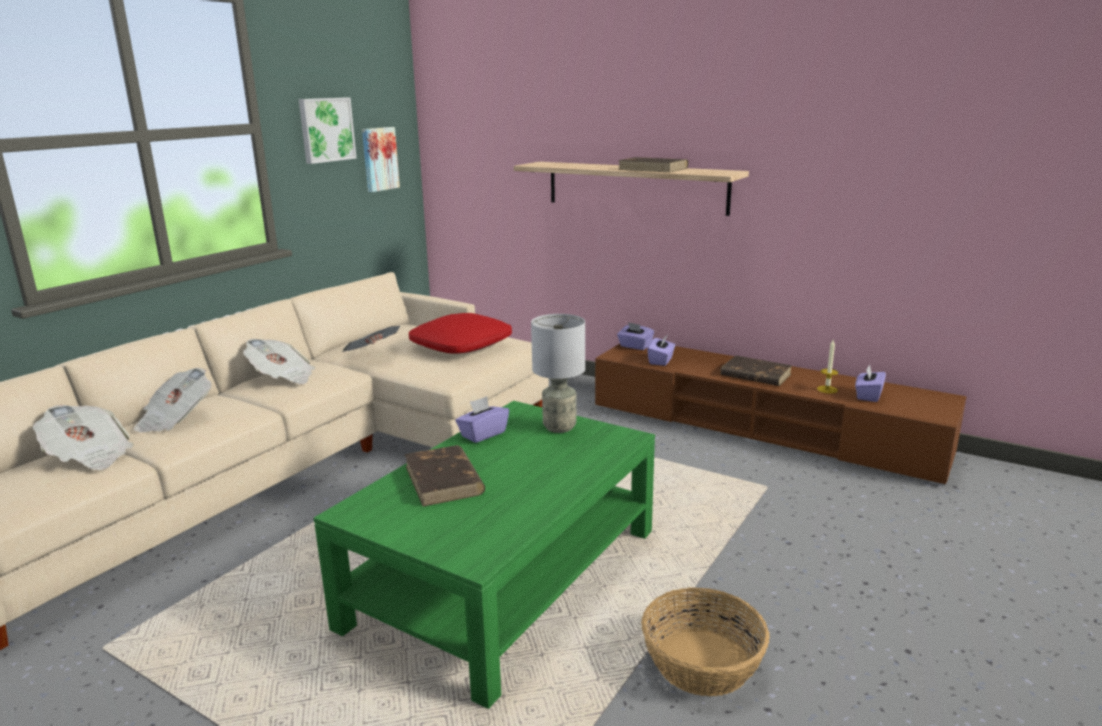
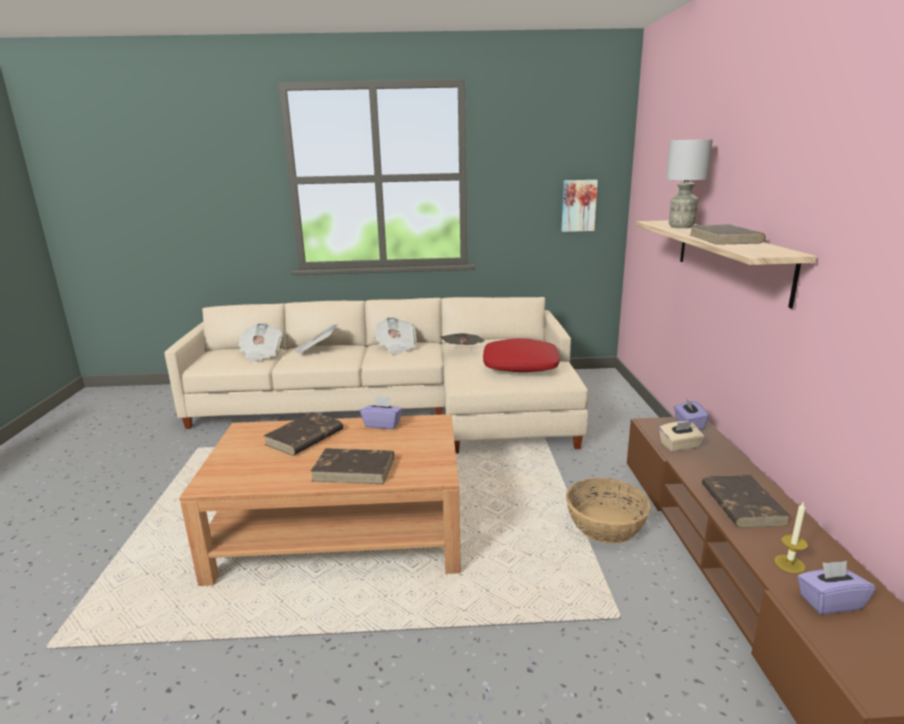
camera: 55 degrees right, 0 degrees up
(326, 129) = (526, 179): picture -> none
(506, 576) = (342, 531): green coffee table -> brown coffee table
(558, 427) = (424, 444): grey table lamp -> grey table lamp (680, 227)
(562, 469) = (355, 469): none -> brown book
(661, 361) = (679, 446): purple tissue box -> beige tissue box
(701, 662) = (298, 672): basket -> basket (605, 524)

